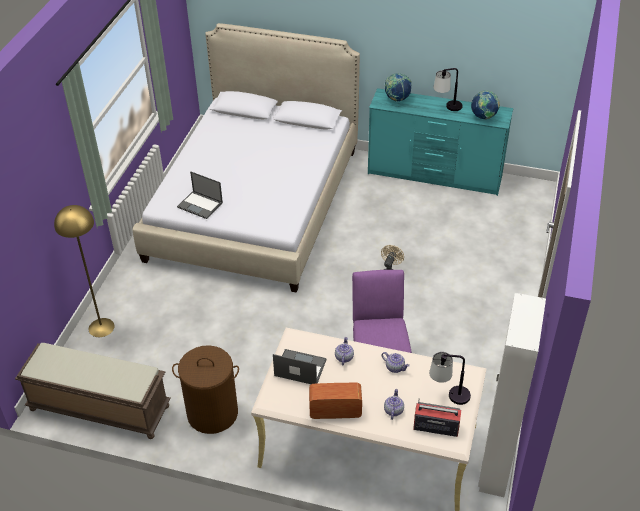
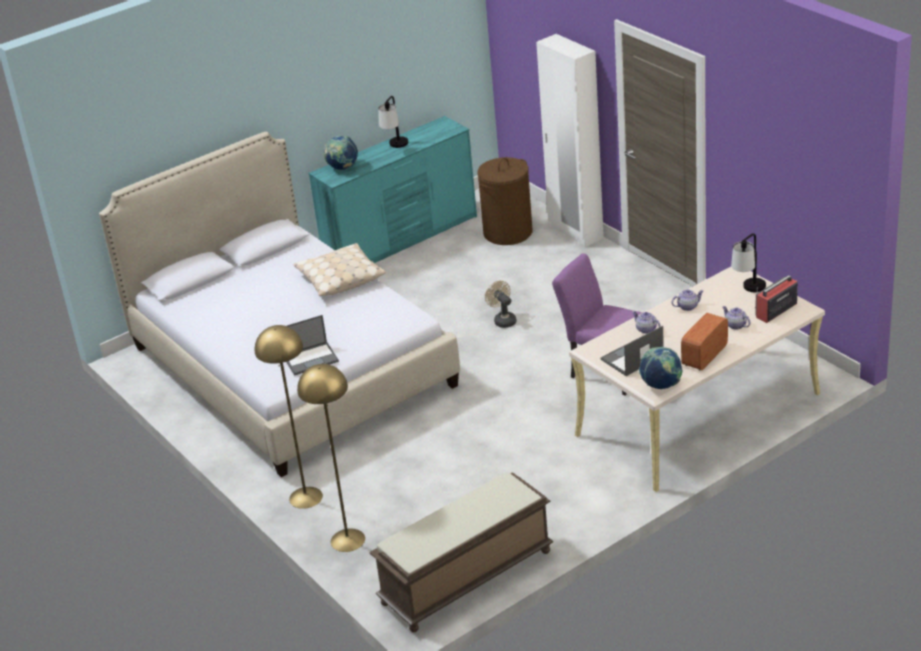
camera: 50 degrees left, 10 degrees down
(130, 284) = (306, 497): none -> yellow floor lamp
(212, 413) = (558, 498): brown laundry basket -> brown laundry basket (508, 233)
(301, 169) = (340, 278): none -> beige pillow
(483, 117) = (436, 134): globe -> globe (661, 386)
(494, 468) = (790, 354): white wardrobe -> white wardrobe (575, 232)

